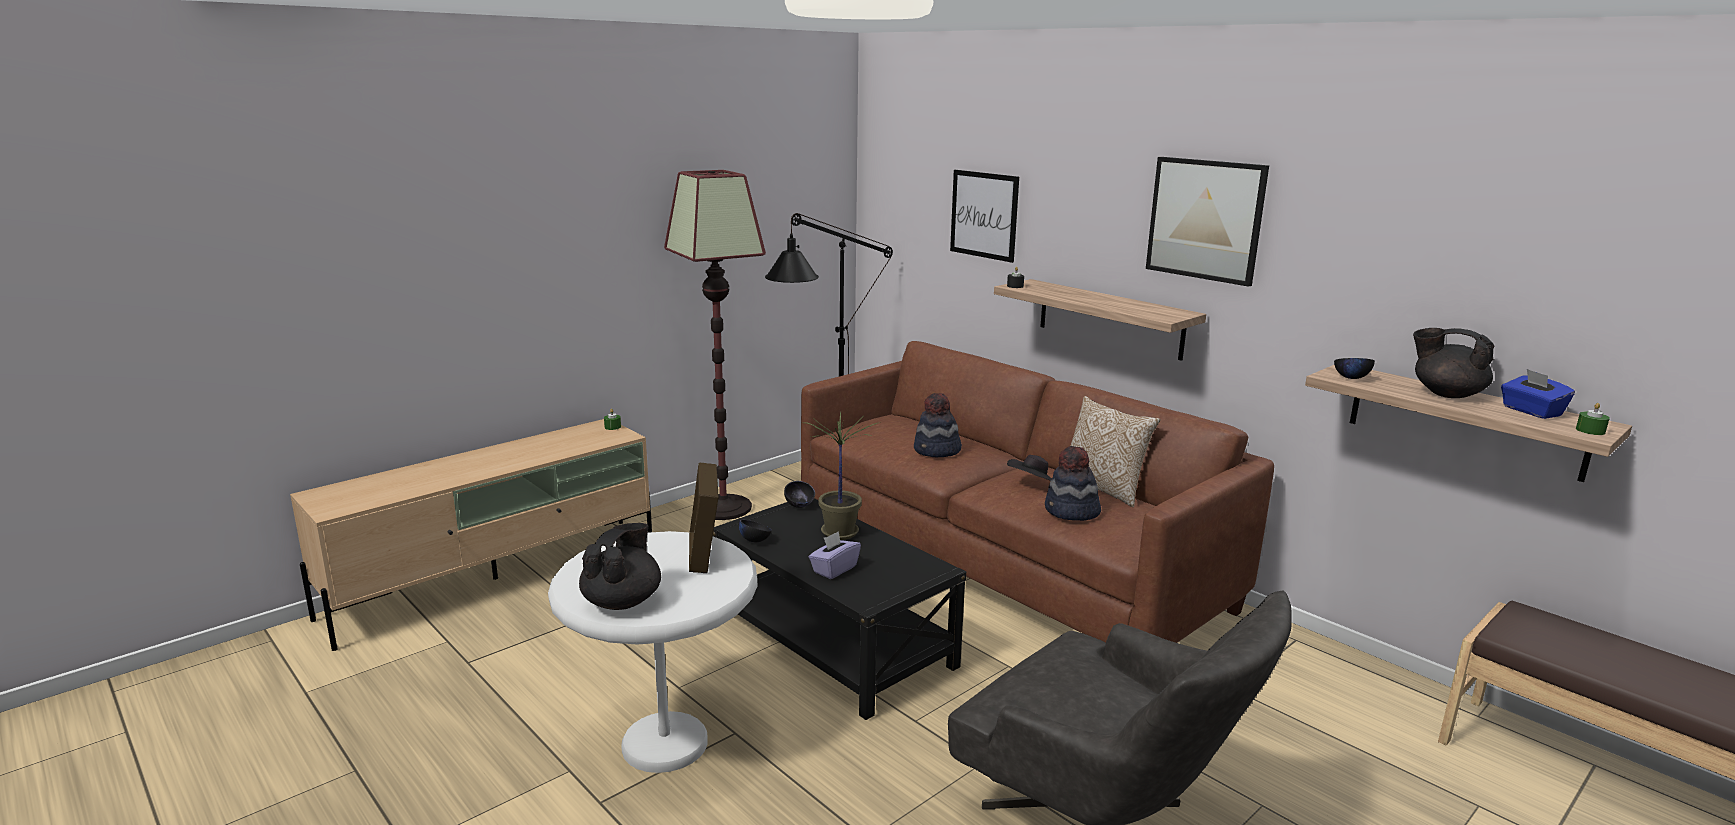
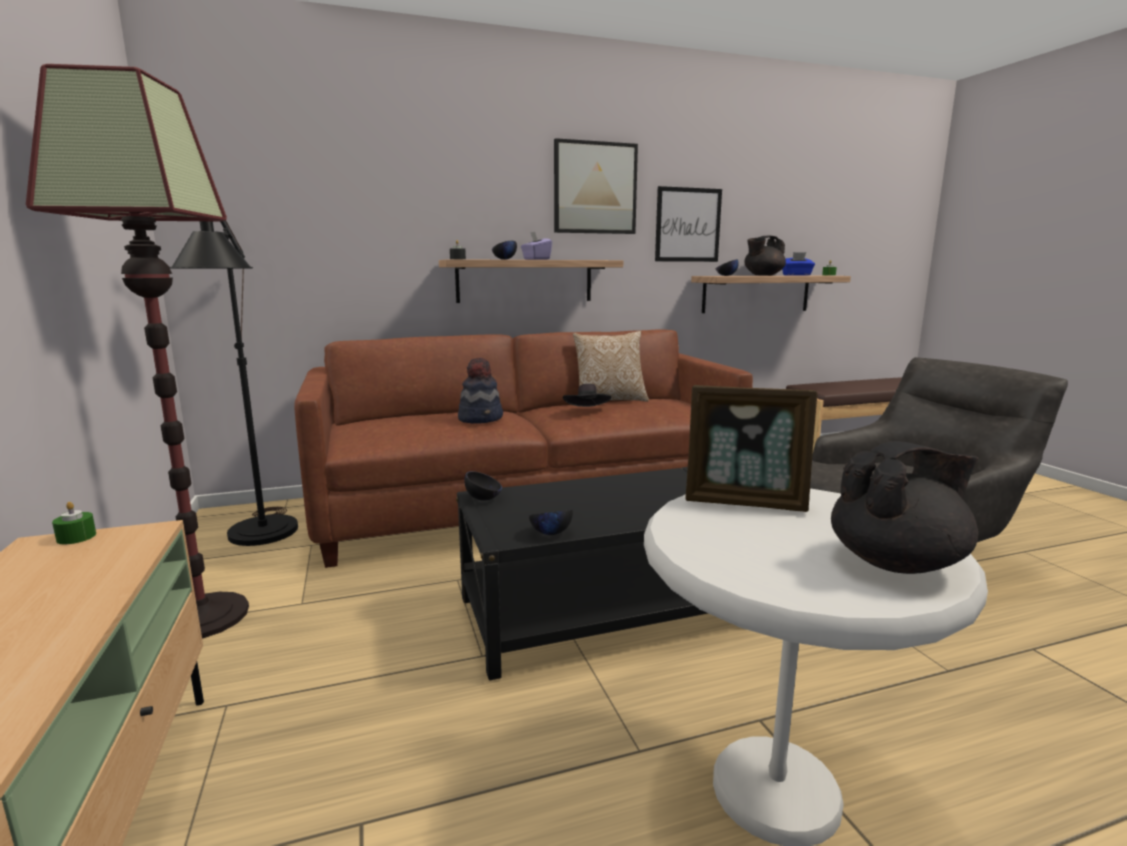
camera: 65 degrees left, 5 degrees down
(623, 601) = (897, 563): black teapot -> black teapot turned 120 degrees clockwise
(834, 569) = (655, 508): purple tissue box -> purple tissue box (536, 259)
(839, 532) = (569, 493): potted plant -> none
(984, 215) = (371, 203): picture -> picture (688, 225)
(1065, 293) = (504, 259): none -> black bowl
(1071, 512) = (647, 411): hat -> none

